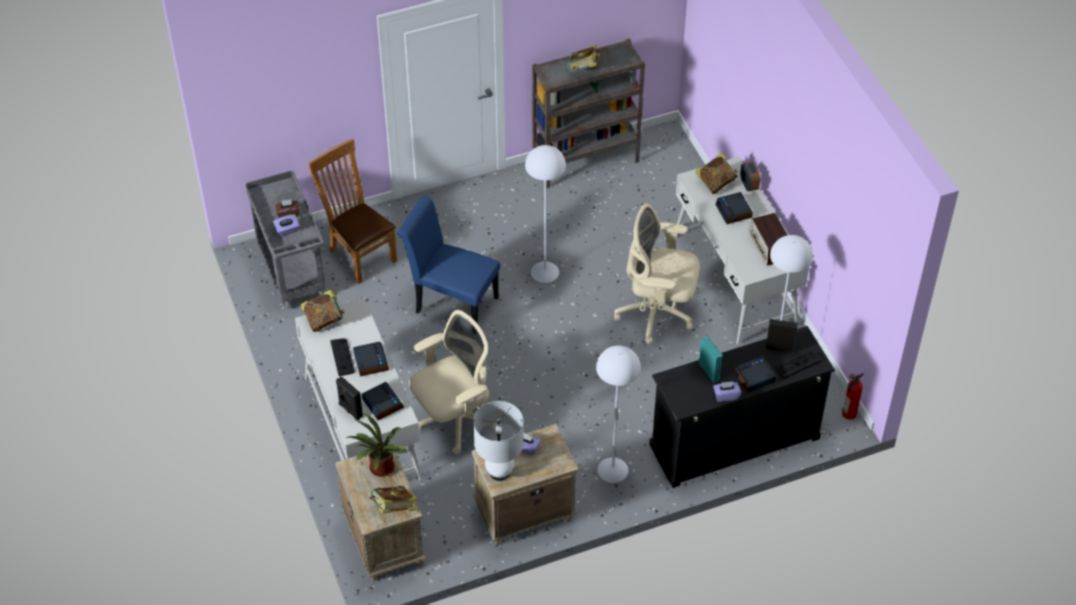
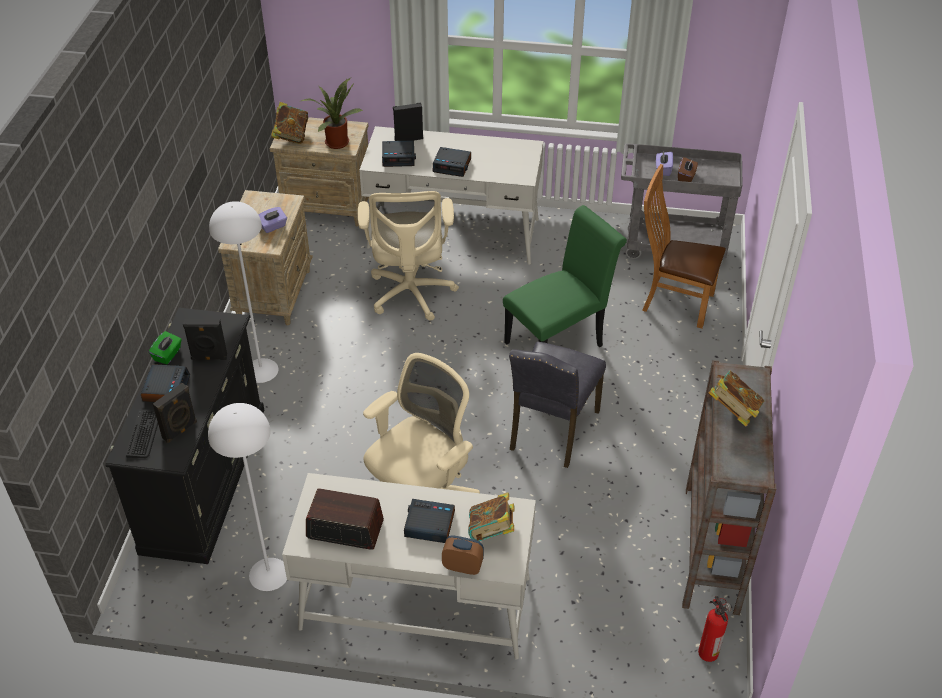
camera: 120 degrees right, 5 degrees down
(324, 320) = (525, 155): book -> none
(342, 357) = (472, 152): keyboard -> none
(359, 254) = (673, 302): brown chair -> brown chair turned 150 degrees counterclockwise
(451, 303) = (559, 341): blue chair -> green chair
(499, 472) = (264, 202): white table lamp -> none
(545, 272) = (551, 431): white floor lamp -> grey chair
(709, 371) = (209, 357): turquoise speaker -> black speaker
(726, 395) = (167, 355): purple tissue box -> green tissue box
(848, 414) = (140, 602): fire extinguisher -> fire extinguisher (707, 651)

